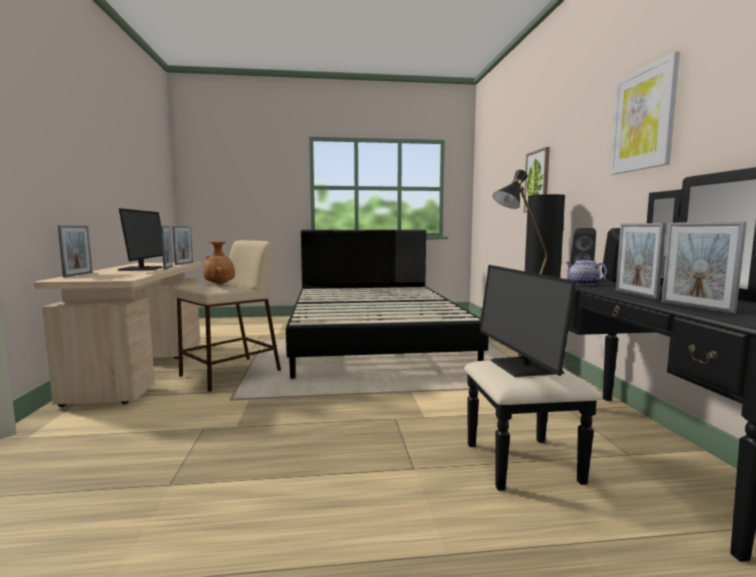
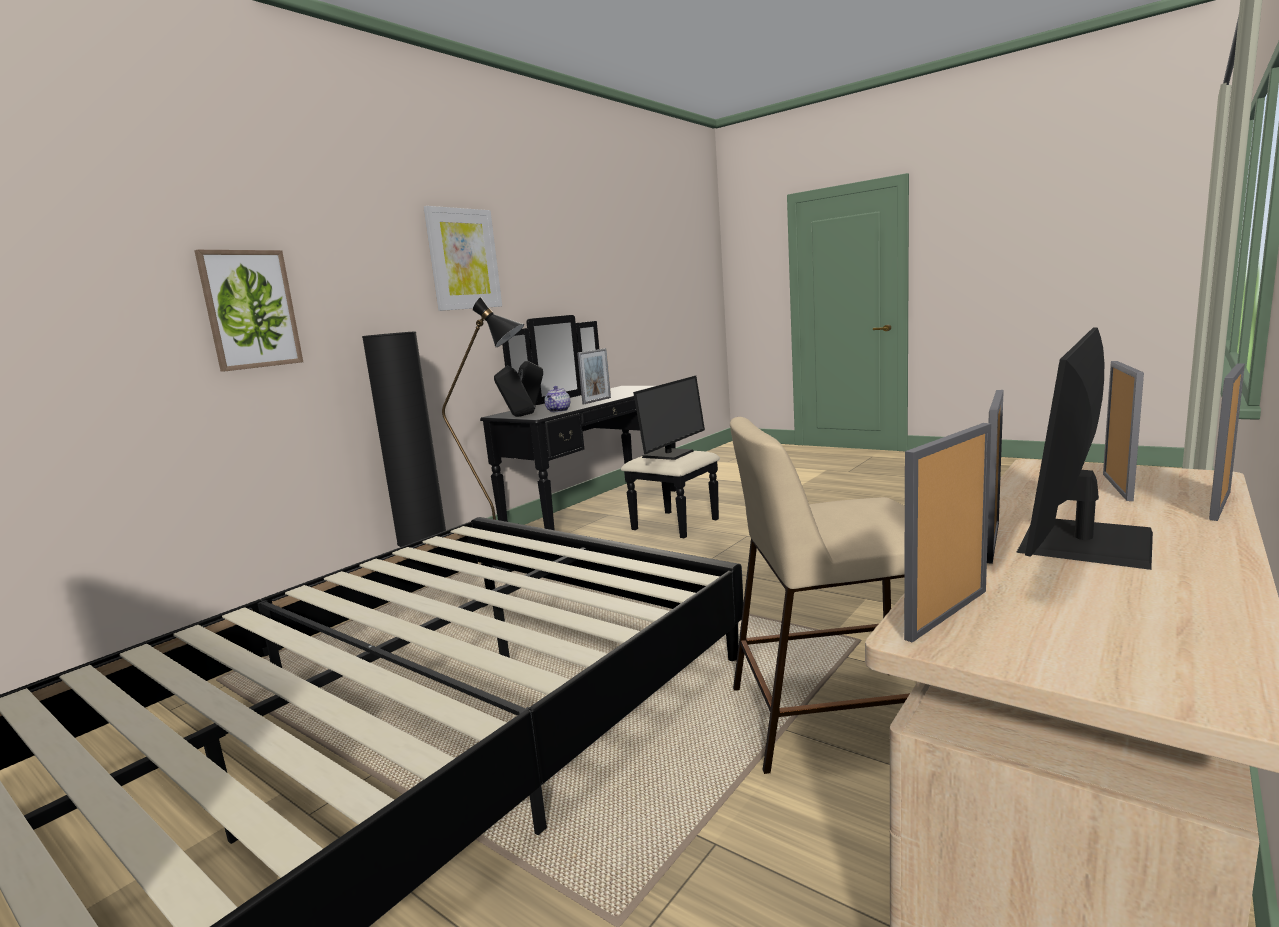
camera: 135 degrees left, 5 degrees up
(220, 284) = (848, 509): brown vase -> none
(695, 307) = (629, 393): picture frame -> picture frame (1117, 487)

